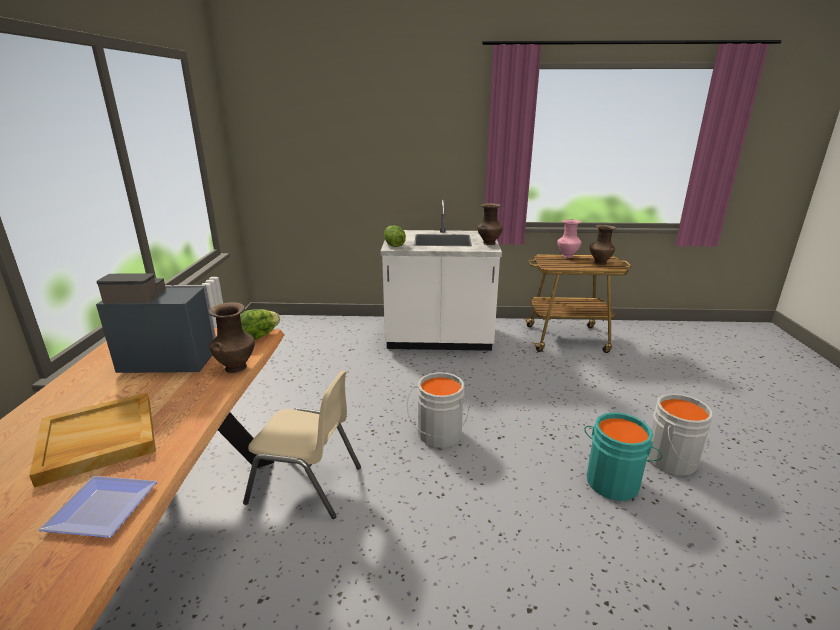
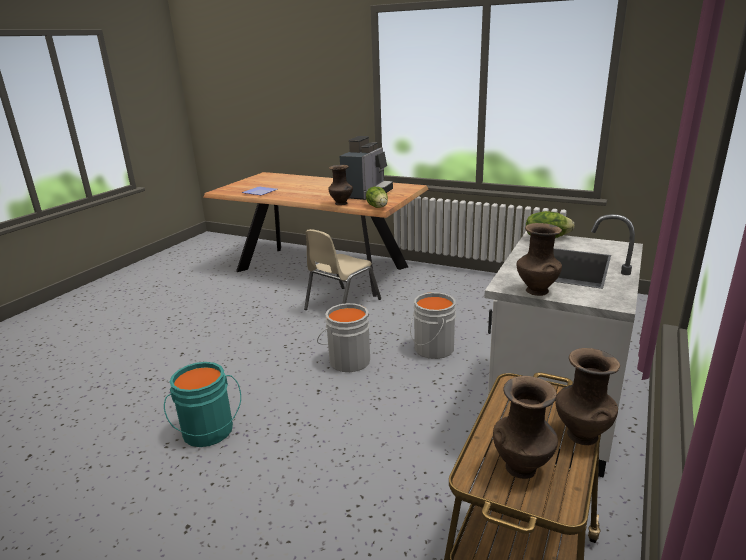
camera: 115 degrees right, 0 degrees up
(97, 440) = (304, 189): beige tray -> none
(567, 256) = (581, 434): pink vase -> brown vase
(673, 461) = (179, 493): grey bucket -> grey bucket (432, 349)

